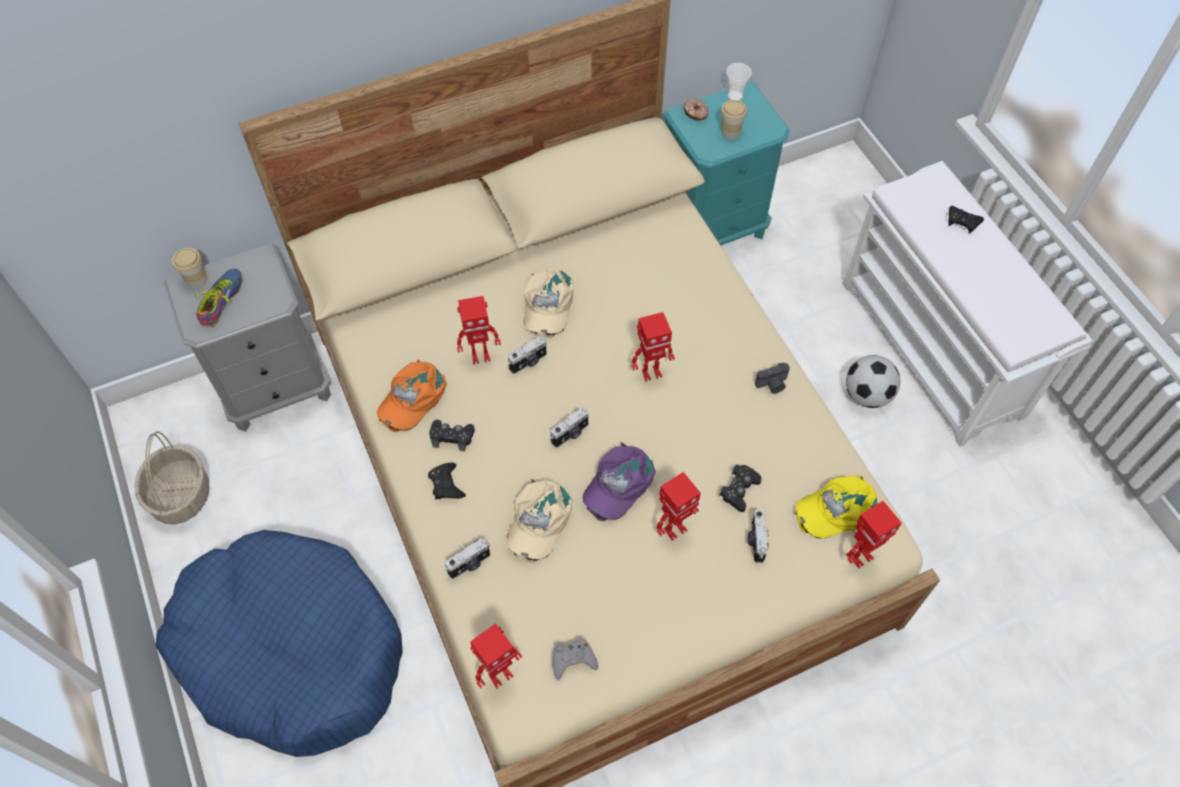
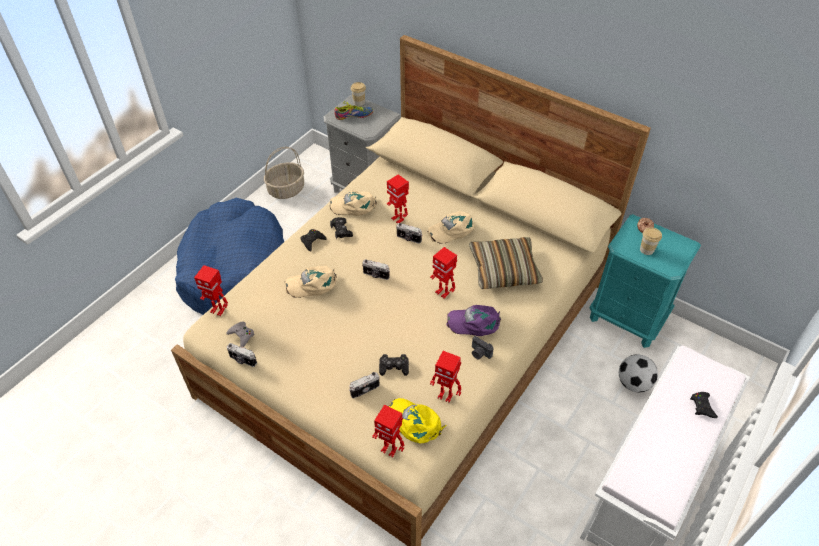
camera: 60 degrees right, 10 degrees down
(412, 397) = (354, 206): orange cap -> beige cap
(470, 565) = (273, 271): camera -> camera (242, 360)
(618, 483) = (358, 308): purple cap -> purple cap (474, 322)
(656, 287) = (504, 269): none -> pillow
(674, 529) = (348, 347): toy robot -> toy robot (445, 395)
(735, 96) = (678, 240): cup -> none
(867, 395) = (574, 460): football -> football (633, 383)

